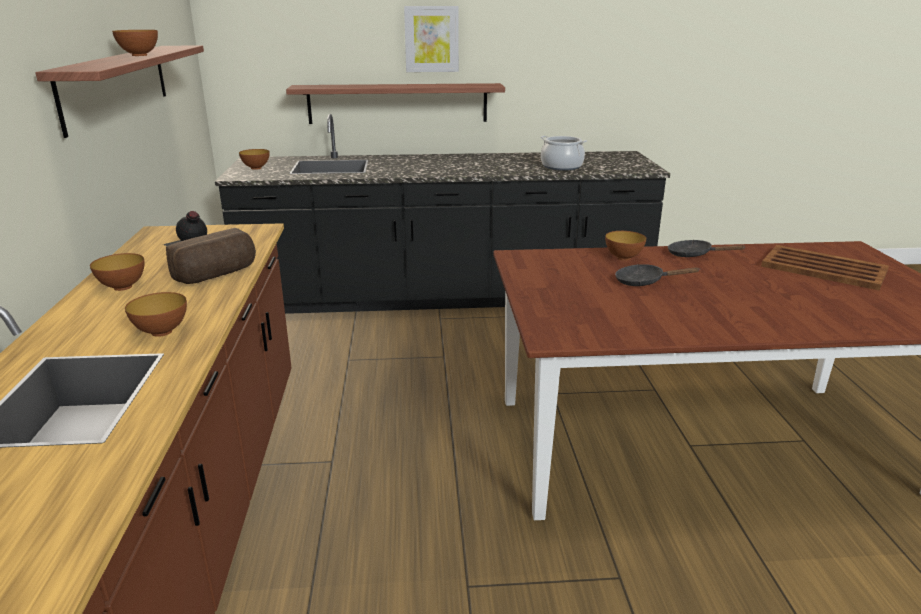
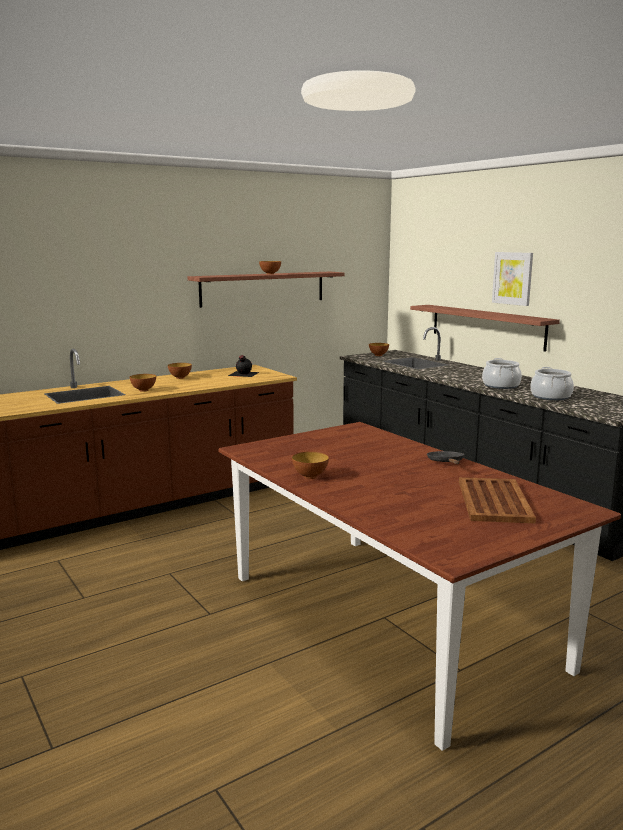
camera: 60 degrees right, 10 degrees down
(217, 275) = (211, 383): bread -> none
(495, 168) = (500, 385): none -> cooking pot
(623, 258) = (401, 447): bowl -> bowl (310, 476)
(644, 282) = (361, 456): black frying pan -> none

